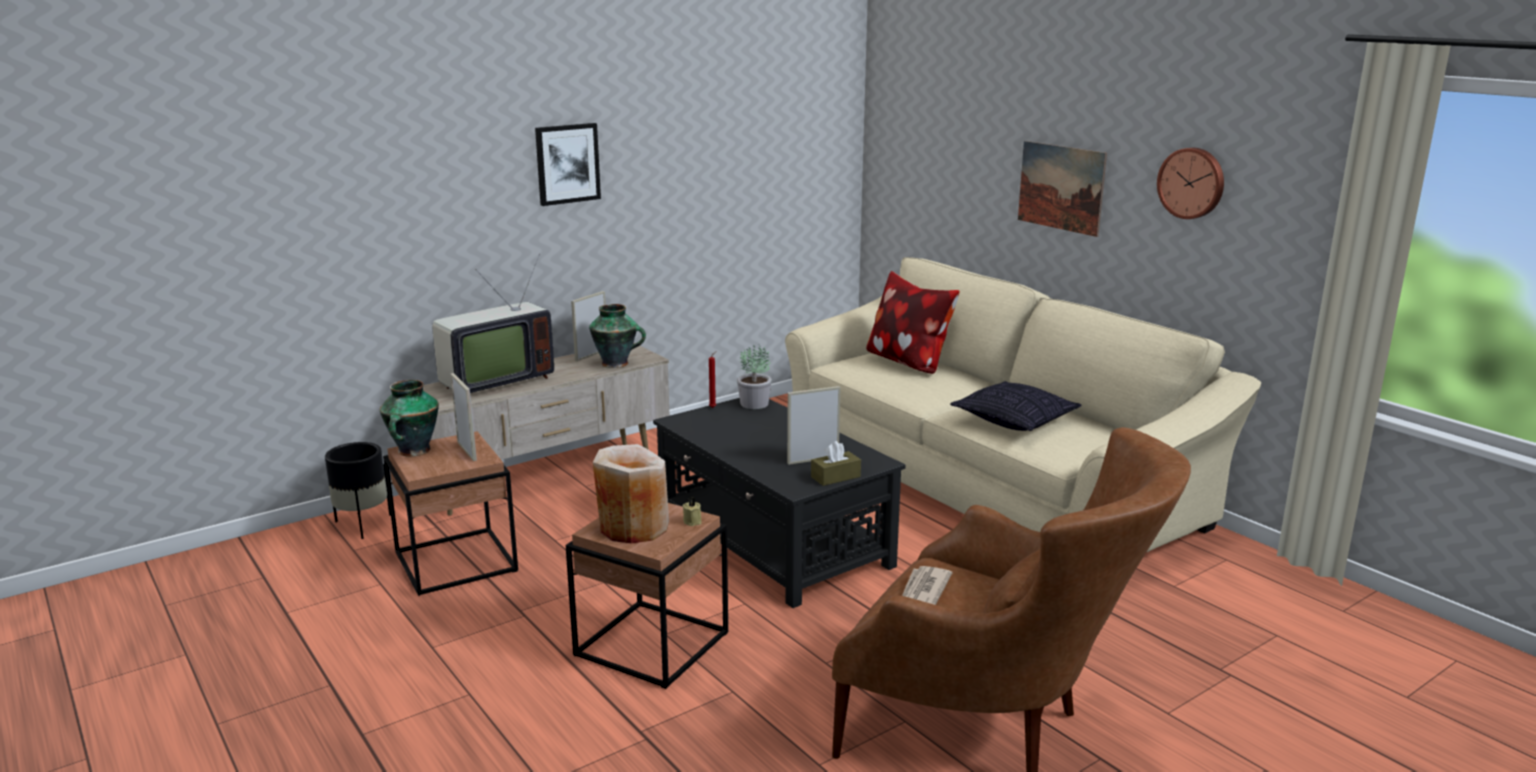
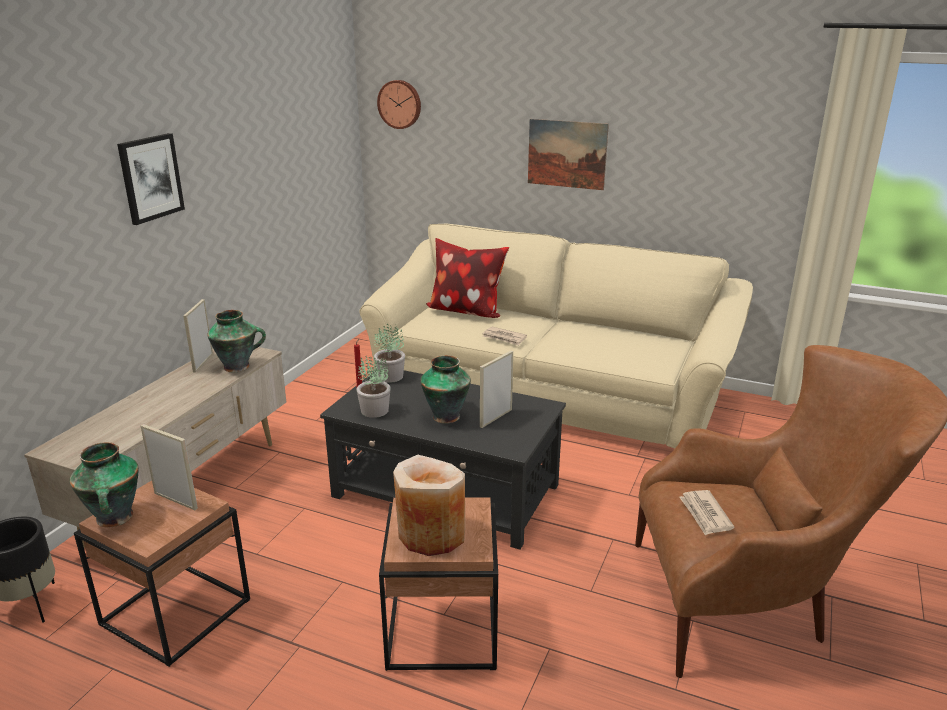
camera: 30 degrees left, 5 degrees up
(493, 382) = (132, 415): television -> none
(693, 521) = (474, 510): beige candle -> none
(704, 428) = (375, 411): none -> potted plant
(766, 447) = (446, 416): none -> vase
(835, 477) = (530, 429): brown tissue box -> none
(917, 394) = (504, 338): none -> newspaper
(1015, 421) = (595, 345): pillow -> none
(1192, 183) = (686, 142): wall clock -> wall clock (400, 104)

